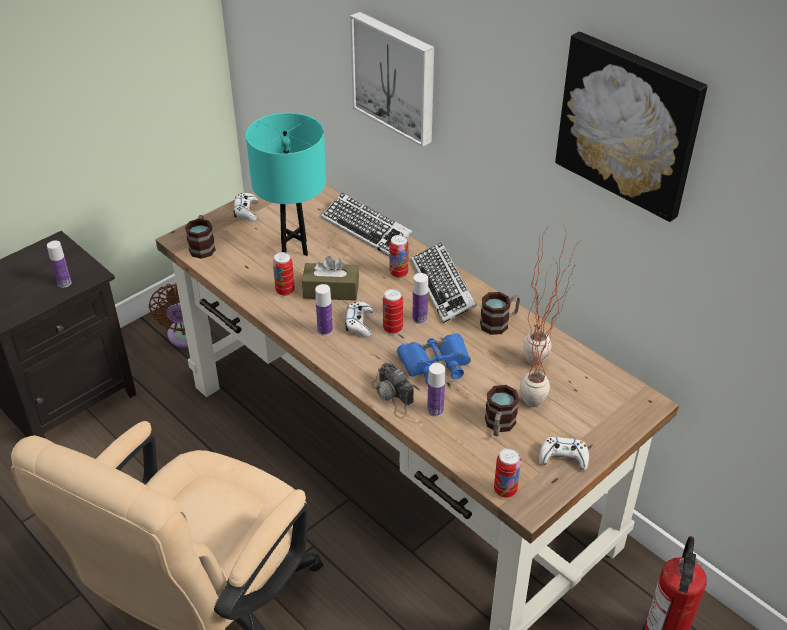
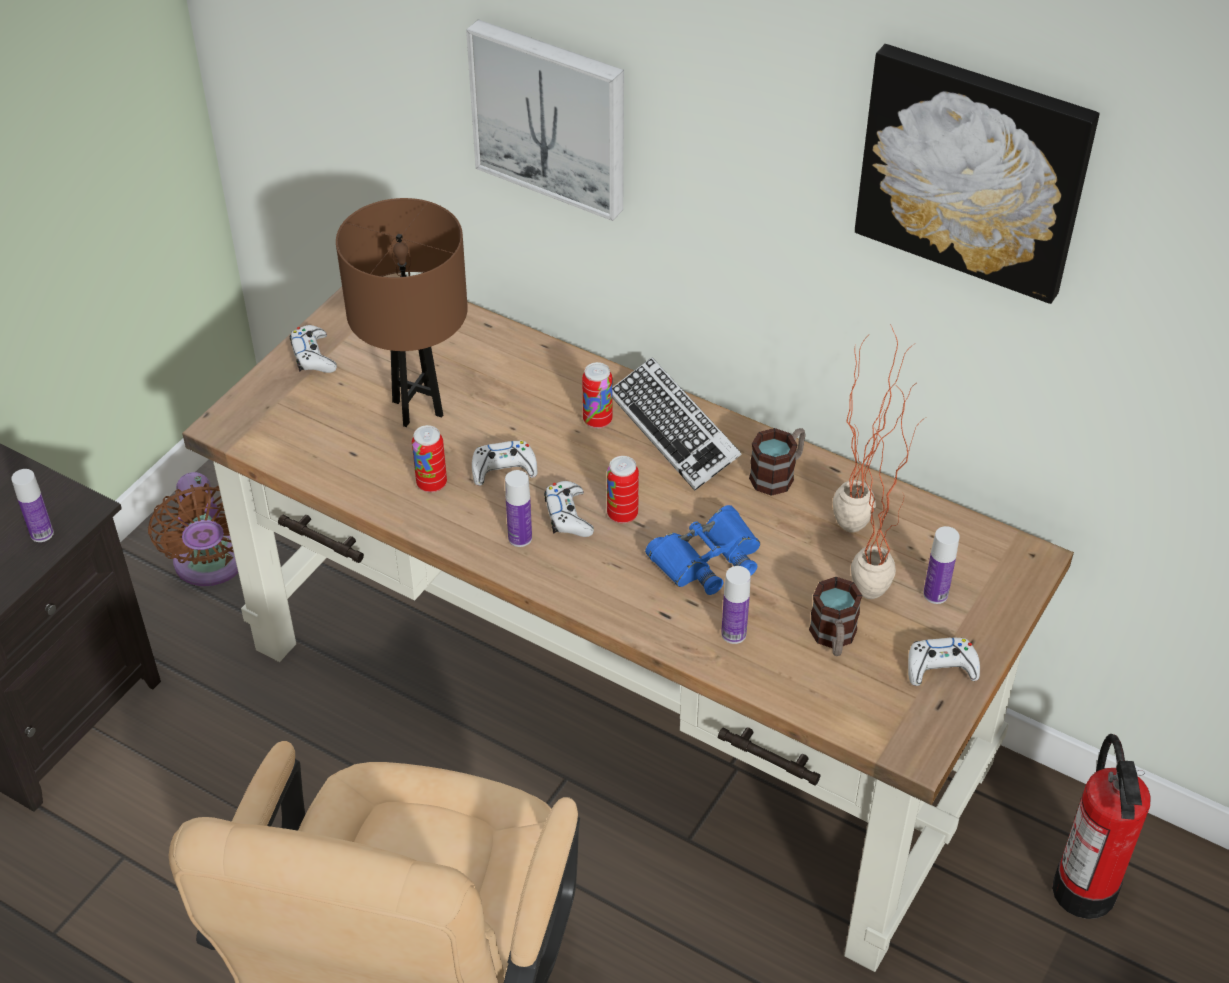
camera: 15 degrees left, 5 degrees up
(202, 246) = (267, 431): mug -> none
(294, 249) = (417, 408): turquoise table lamp -> brown table lamp
(331, 290) = (503, 469): brown tissue box -> white game controller
(366, 229) = (519, 354): keyboard -> none
(393, 396) = (663, 624): camera -> none
(419, 319) = (657, 490): bottle -> bottle (935, 594)
(505, 490) = (876, 735): can -> none

